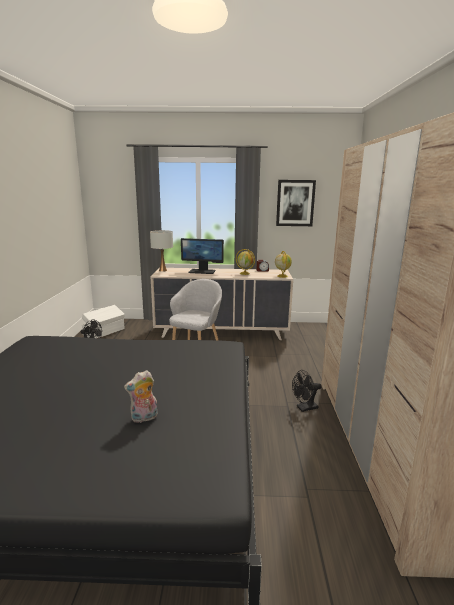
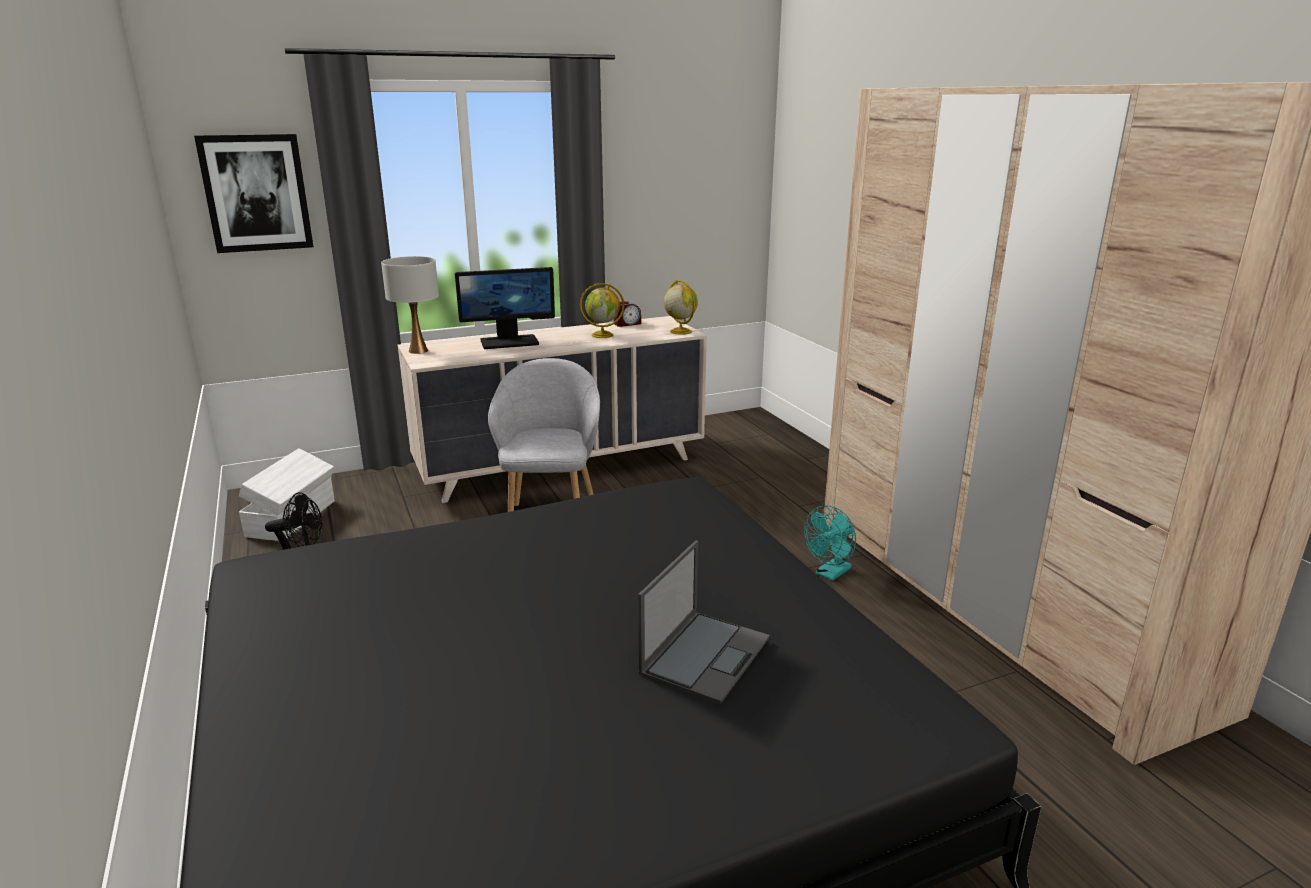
camera: 25 degrees left, 5 degrees up
(144, 418) = (706, 654): plush toy -> laptop
(295, 203) = (669, 176): picture -> picture (256, 193)
(304, 408) = (830, 574): black fan -> turquoise fan

